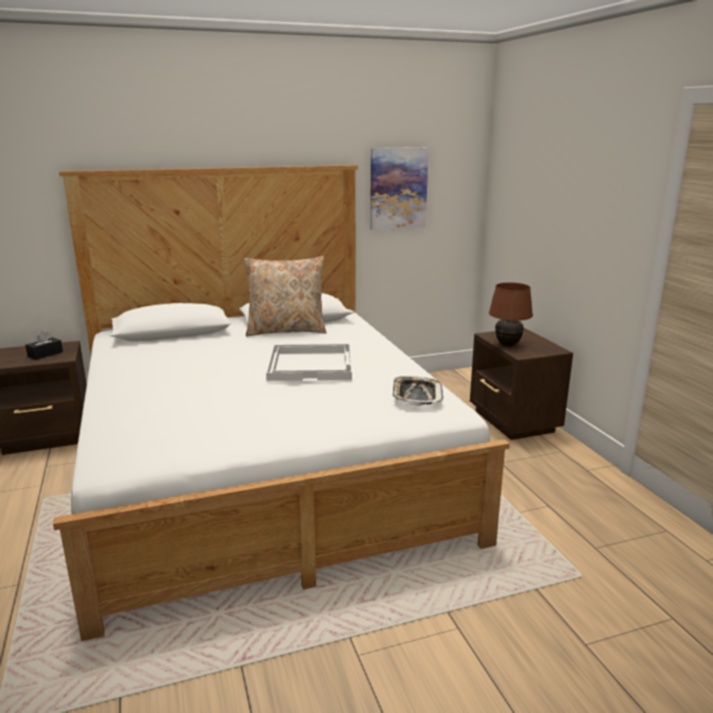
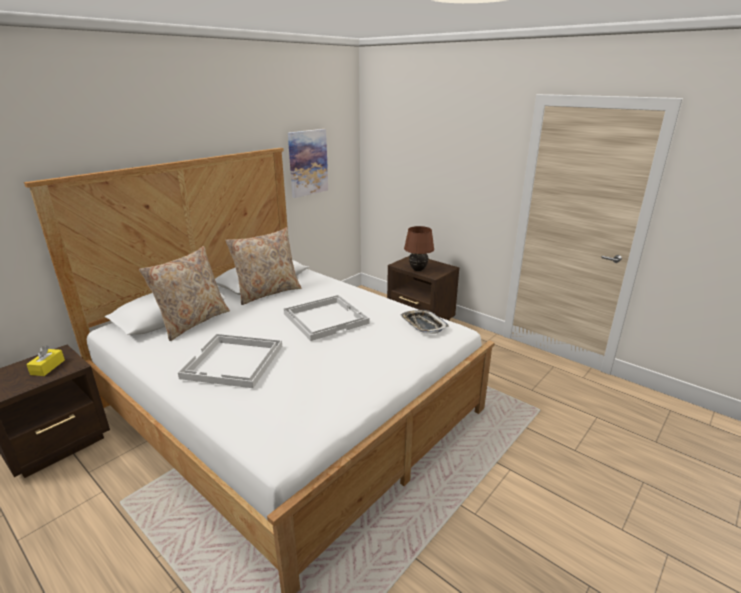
camera: 30 degrees left, 5 degrees up
(45, 354) = (48, 367): black tissue box -> yellow tissue box
(170, 380) = (234, 362): none -> white tray
(184, 341) = (193, 322): none -> beige pillow

